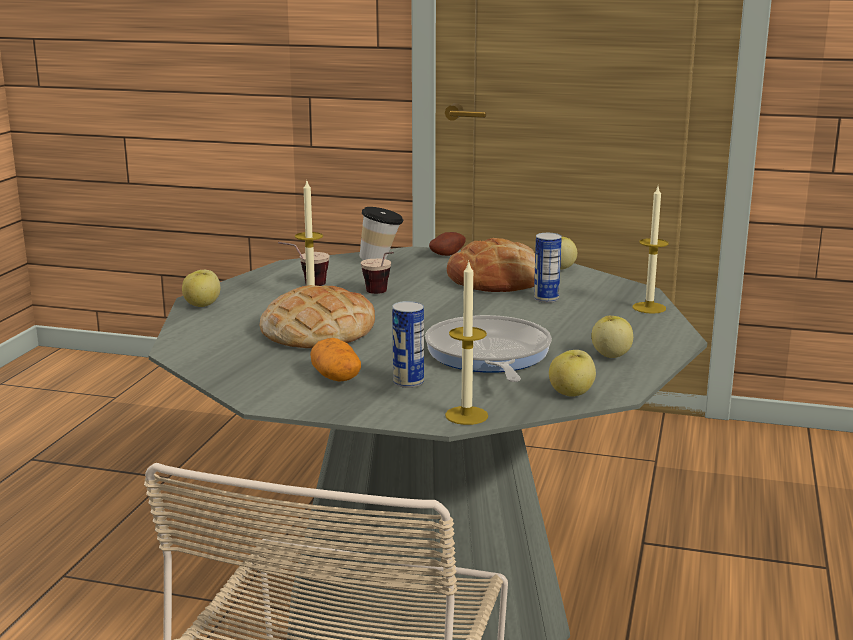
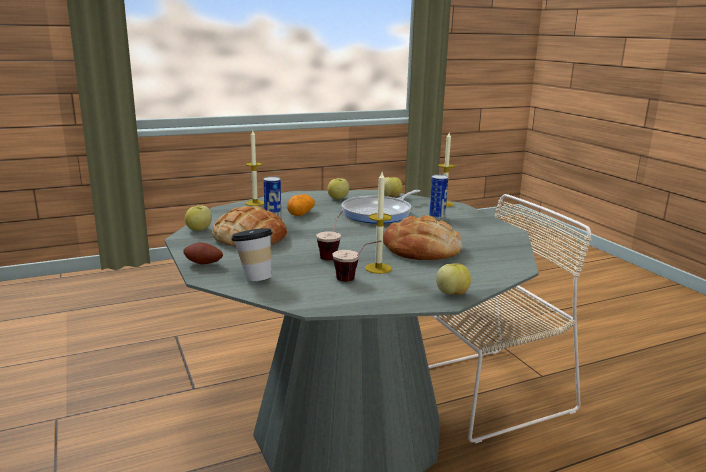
camera: 130 degrees left, 0 degrees up
(335, 377) = (462, 228): potato -> potato (300, 214)

